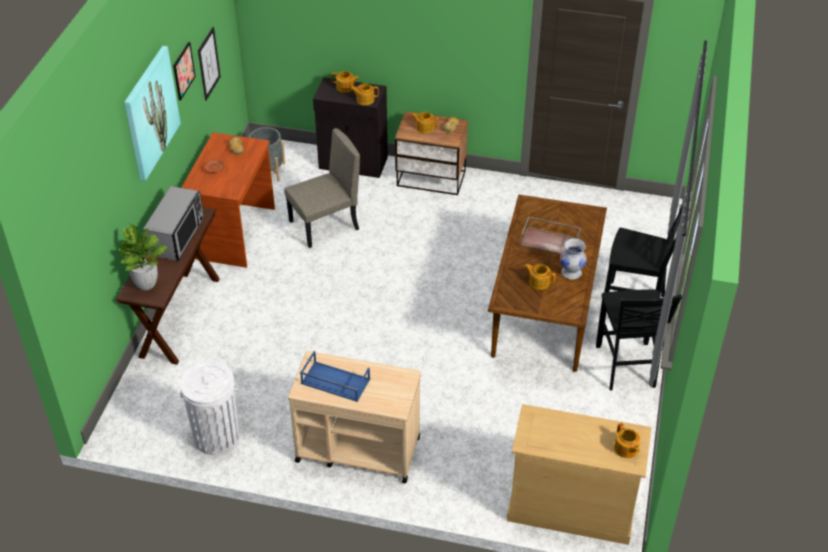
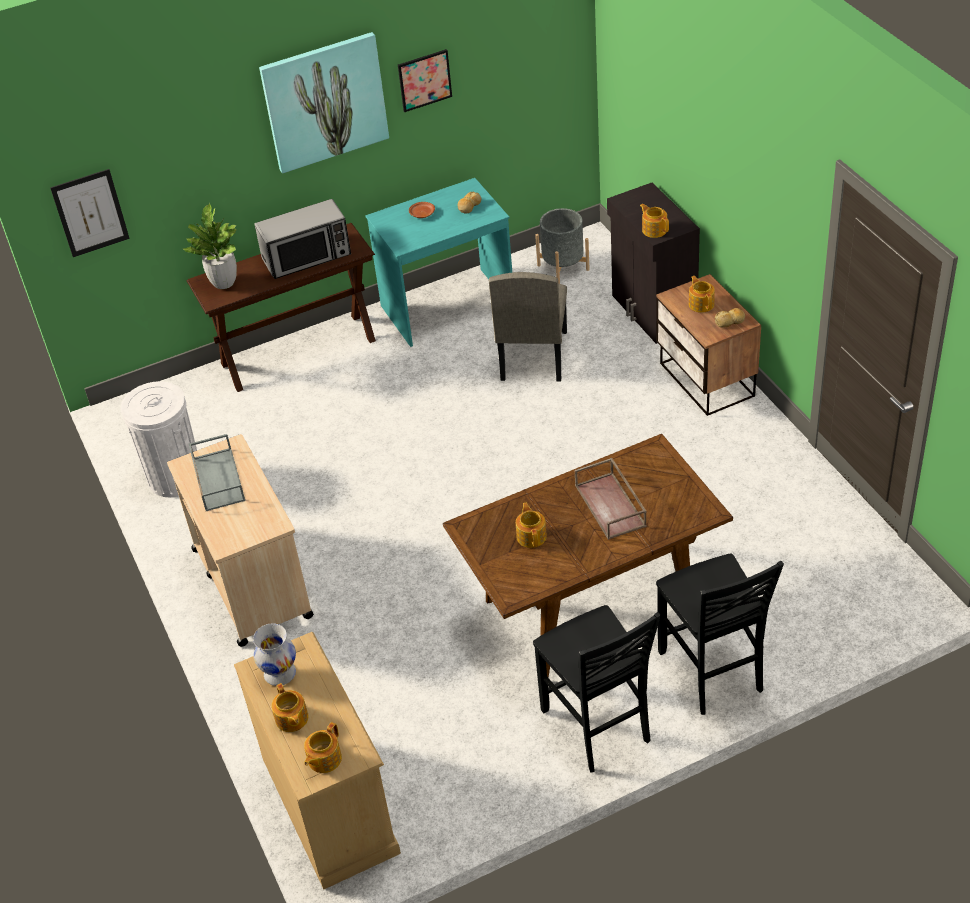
camera: 55 degrees right, 0 degrees up
(208, 63) = (498, 93): picture -> picture (90, 213)
(235, 233) = (448, 308): brown desk -> turquoise desk
(324, 226) = (533, 355): beige chair -> beige chair turned 75 degrees clockwise
(334, 382) = (217, 479): blue tray -> grey tray
(345, 87) = (655, 205): teapot -> teapot (291, 719)
(571, 273) = (578, 553): white vase -> white vase (279, 674)
(626, 367) = (597, 727): black chair -> black chair turned 75 degrees counterclockwise

